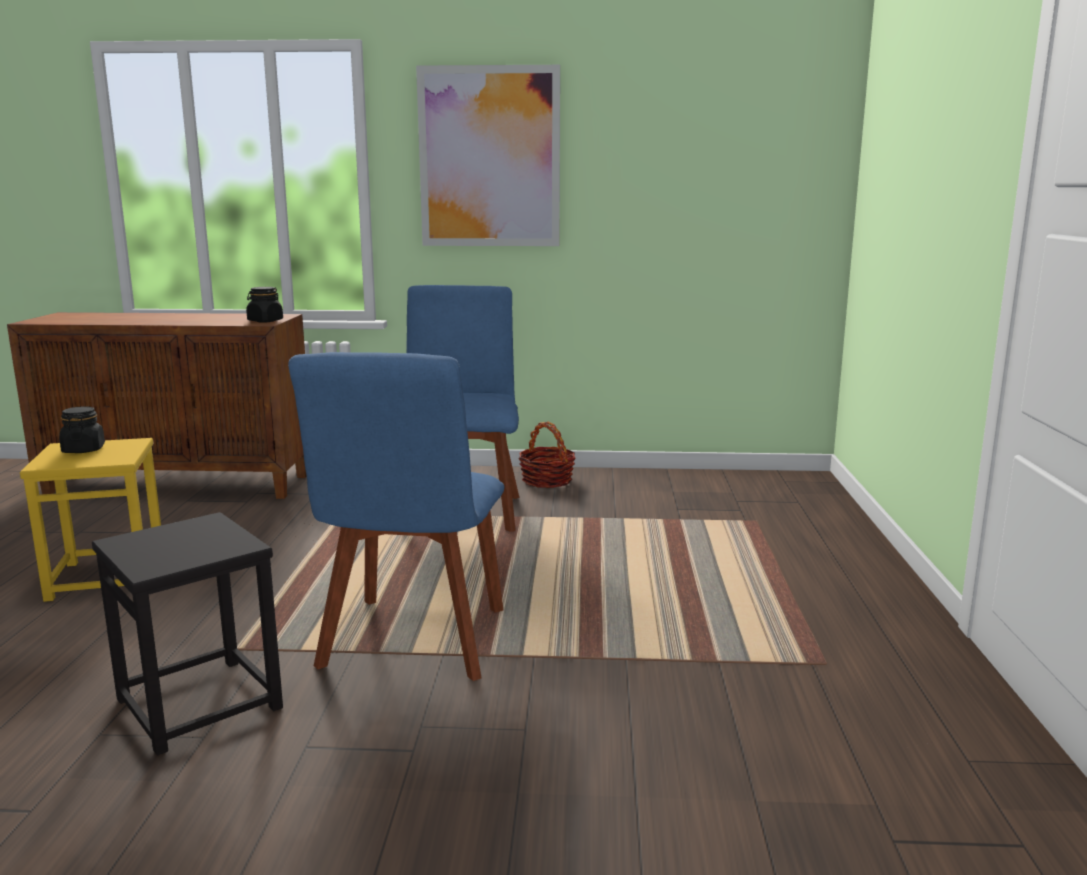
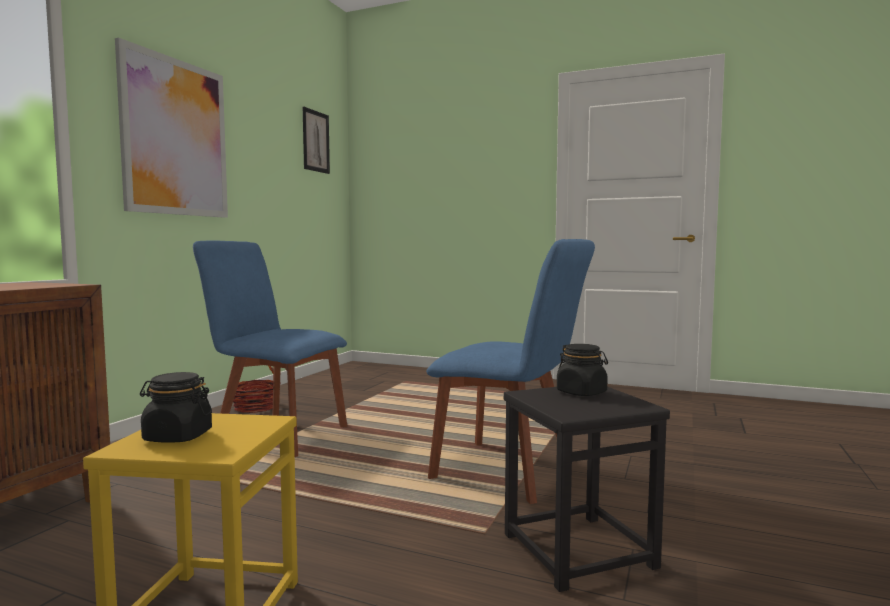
camera: 70 degrees left, 10 degrees down
(265, 321) = (52, 284): black jar -> black jar (582, 393)
(762, 113) = (315, 141): none -> picture

